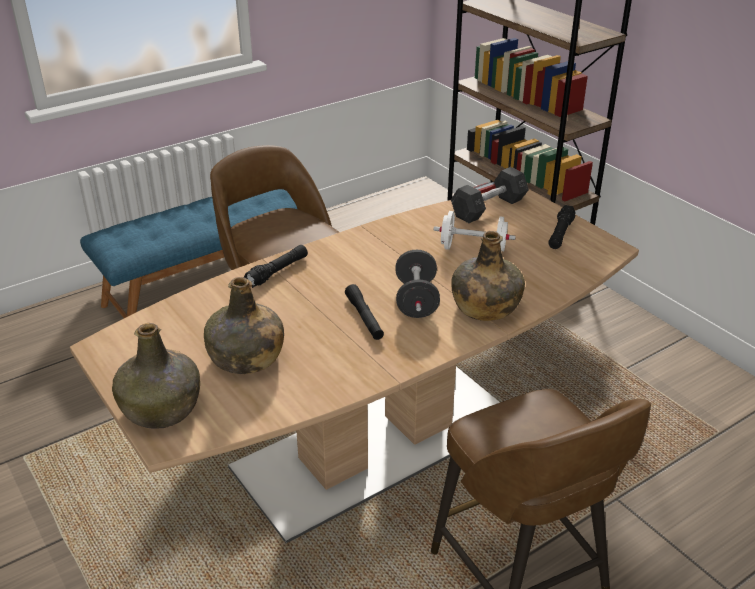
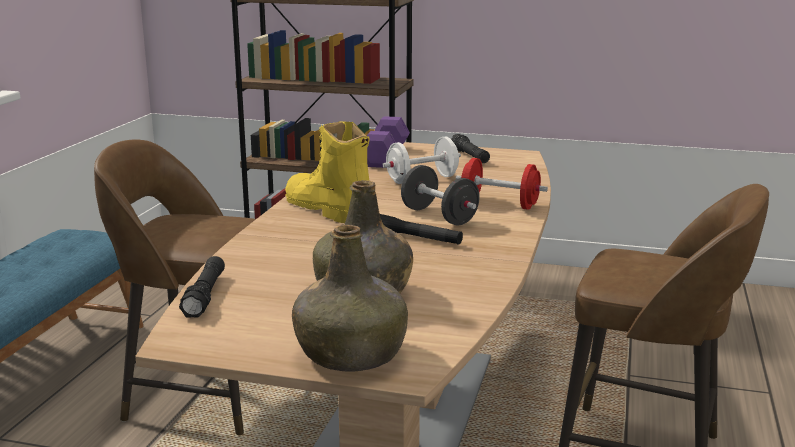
camera: 40 degrees left, 15 degrees down
(277, 272) = (273, 236): black flashlight -> black flashlight (205, 296)
(353, 257) = (328, 209): none -> yellow boot
(484, 307) = (499, 204): green bottle -> red dumbbell
(488, 208) = (385, 156): grey dumbbell -> purple dumbbell

